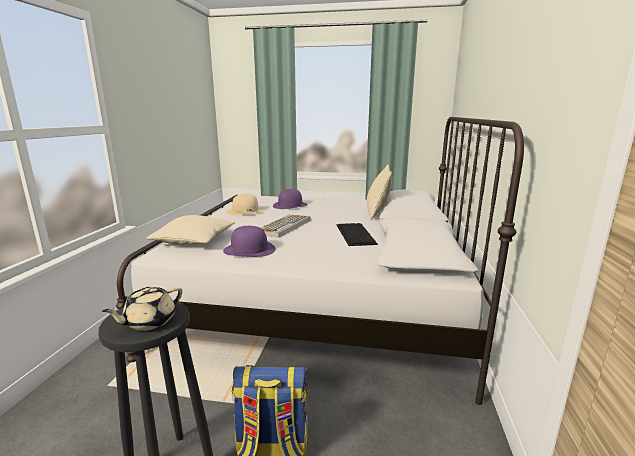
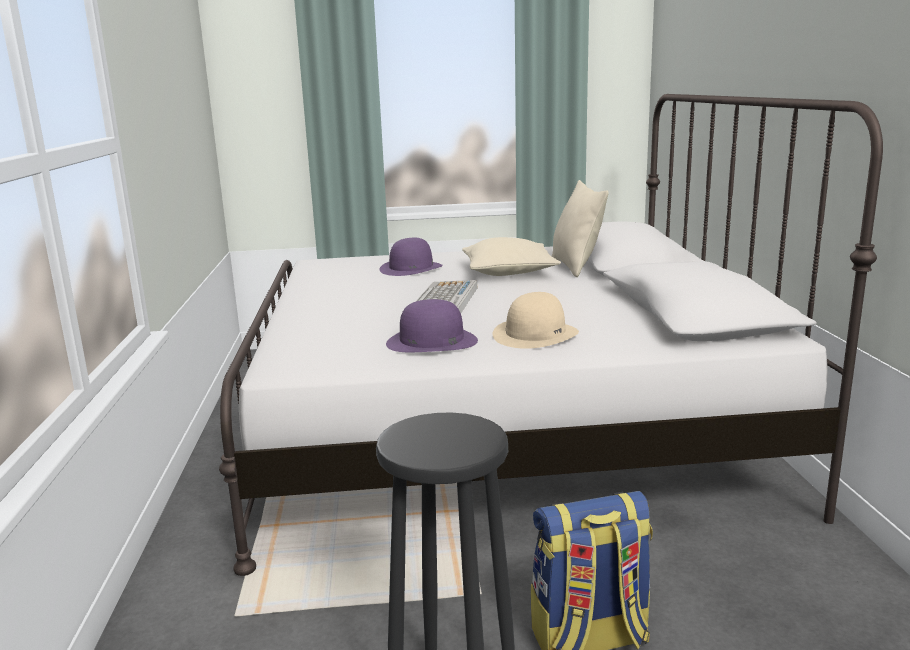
camera: 15 degrees left, 0 degrees up
(149, 322) = (456, 440): beige teapot -> none
(194, 240) = (315, 340): beige pillow -> beige pillow (509, 271)
(245, 211) = (342, 285): beige hat -> beige hat (535, 334)
(354, 233) = (574, 299): keyboard -> none

